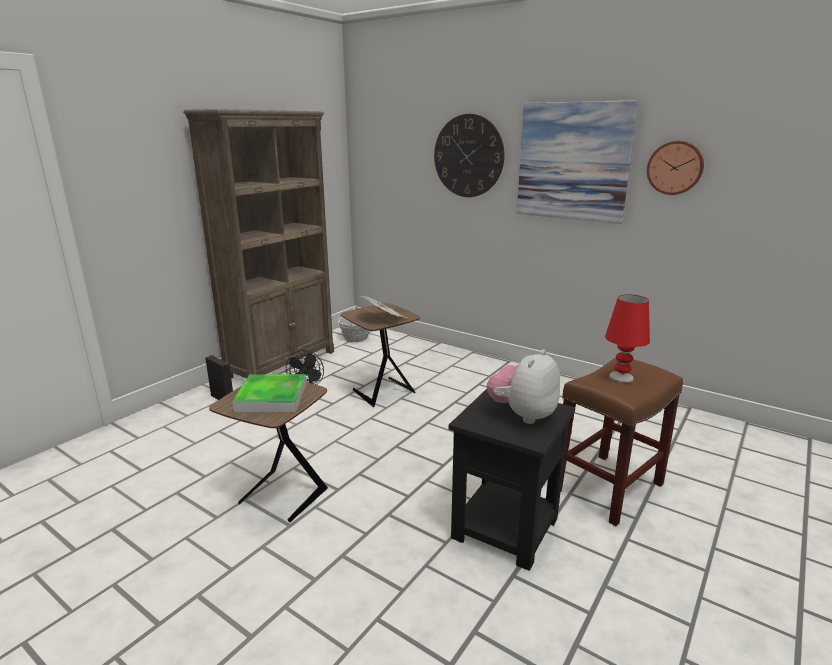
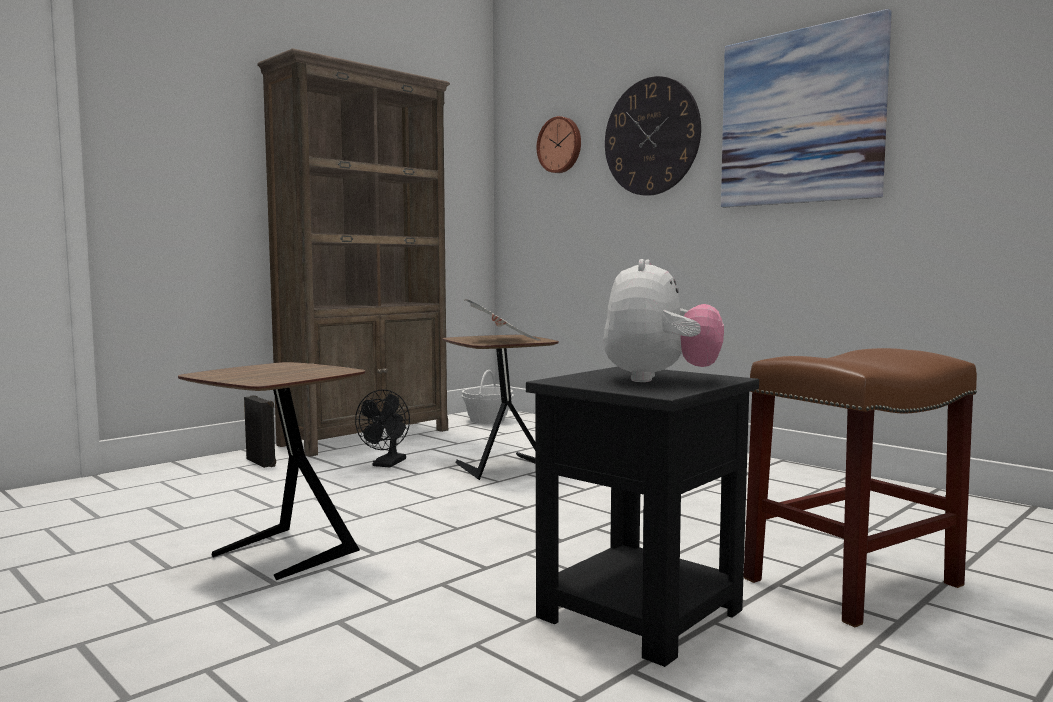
camera: 10 degrees right, 15 degrees down
(272, 397) = (276, 371): tray -> none
(523, 415) = (660, 379): plush toy -> plush toy turned 150 degrees clockwise
(621, 377) = (855, 356): red table lamp -> none
(675, 167) = (959, 97): wall clock -> wall clock (560, 145)

